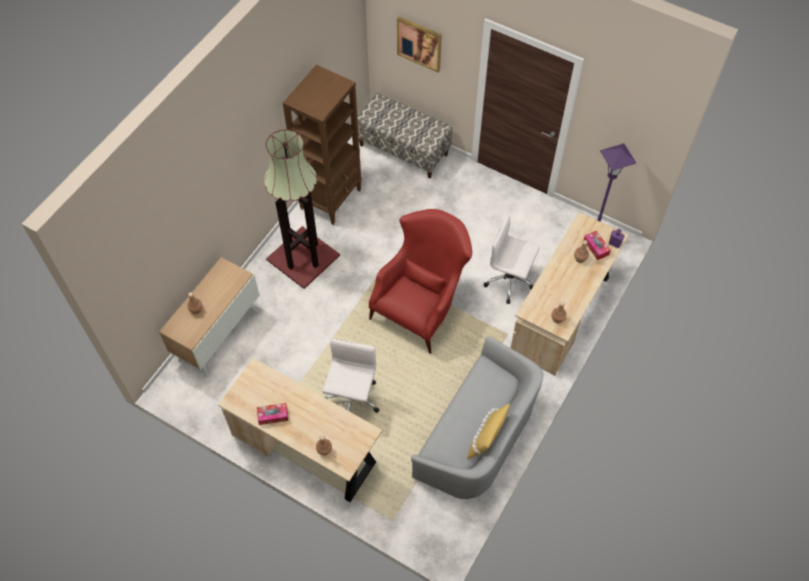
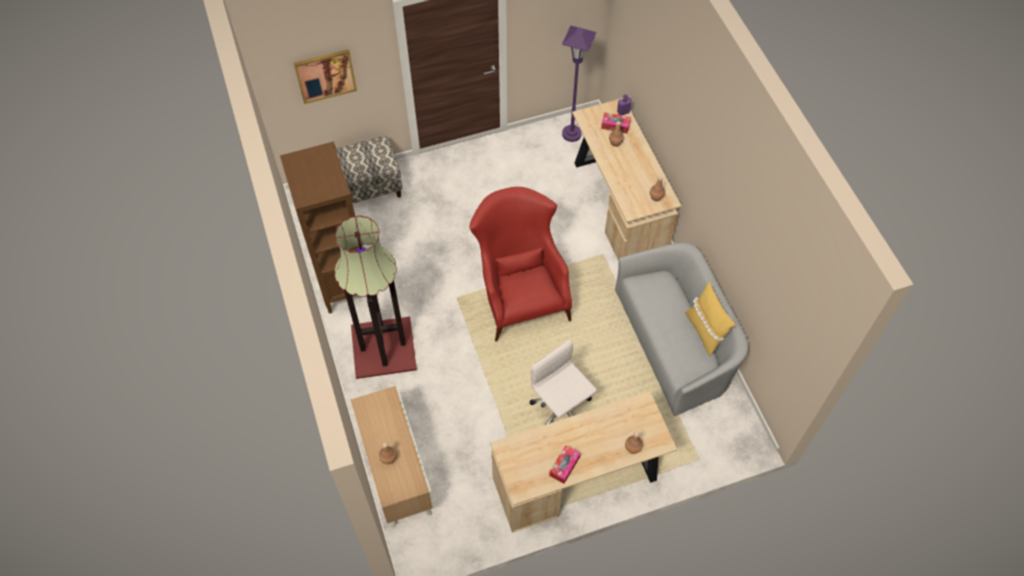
camera: 50 degrees left, 0 degrees up
(510, 280) = (556, 216): white office chair -> none

